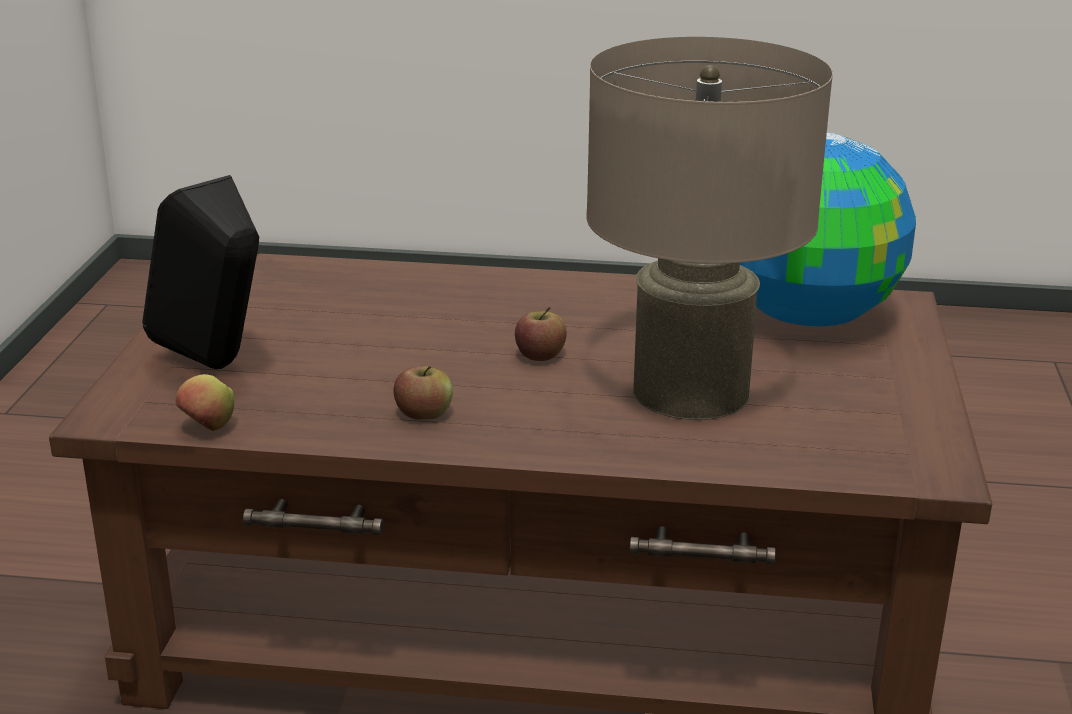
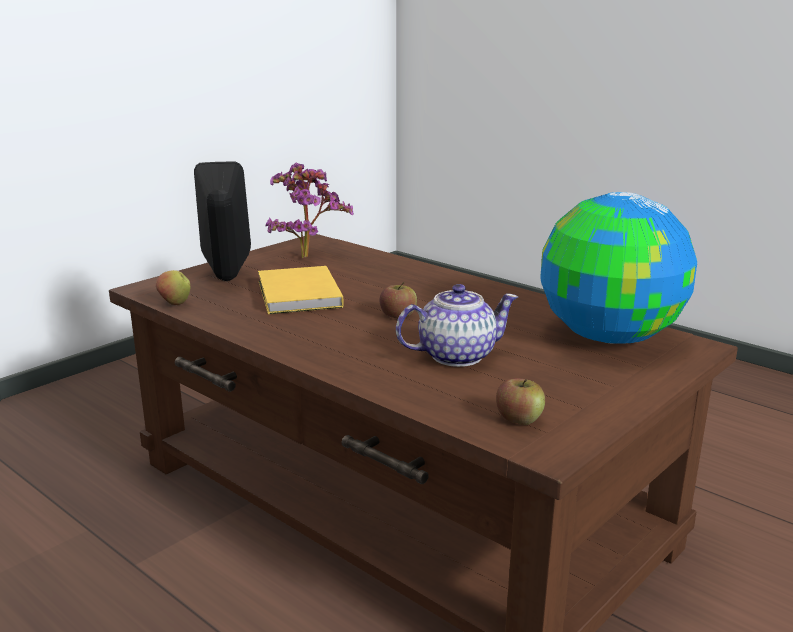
camera: 35 degrees right, 5 degrees down
(267, 294) = (307, 256): none -> potted plant
(363, 363) = (298, 295): none -> yellow book
(424, 413) = (285, 325): apple -> apple (519, 418)
(690, 391) = (455, 355): beige table lamp -> teapot

